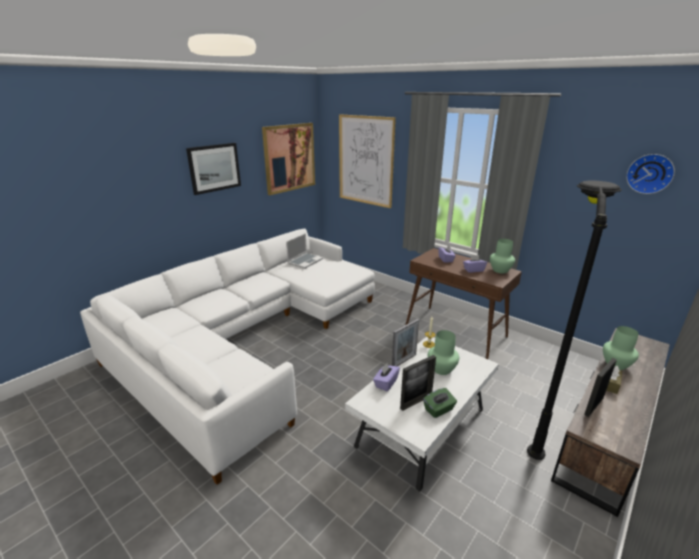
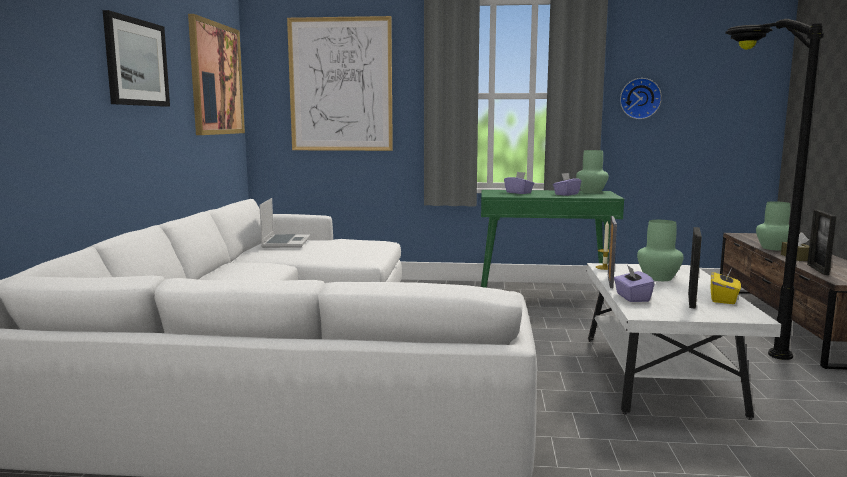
camera: 35 degrees left, 15 degrees down
(439, 410) = (723, 299): green tissue box -> yellow tissue box
(456, 331) = (545, 297): brown console table -> green console table
(650, 173) = (716, 55): wall clock -> wall clock (639, 98)

